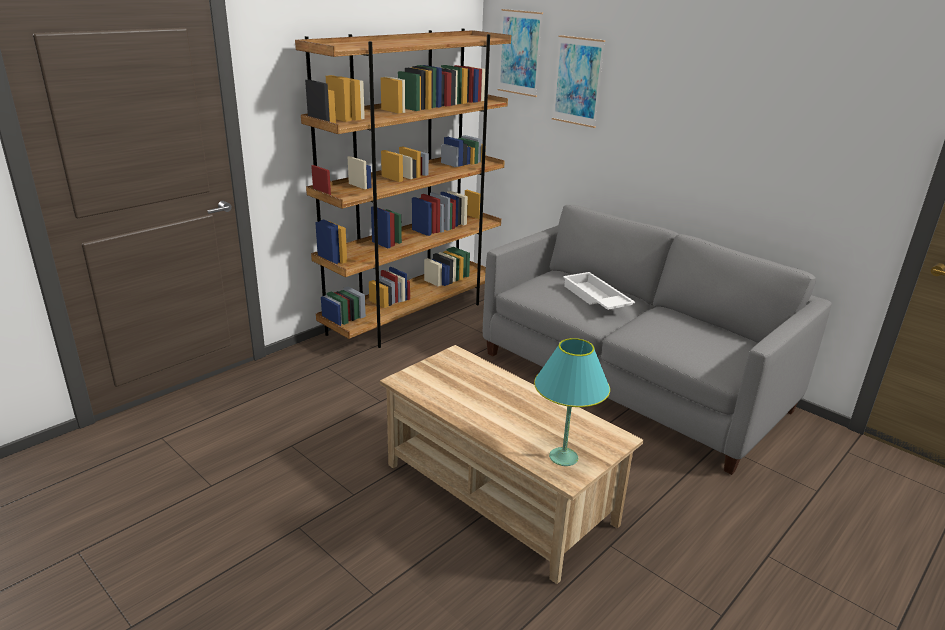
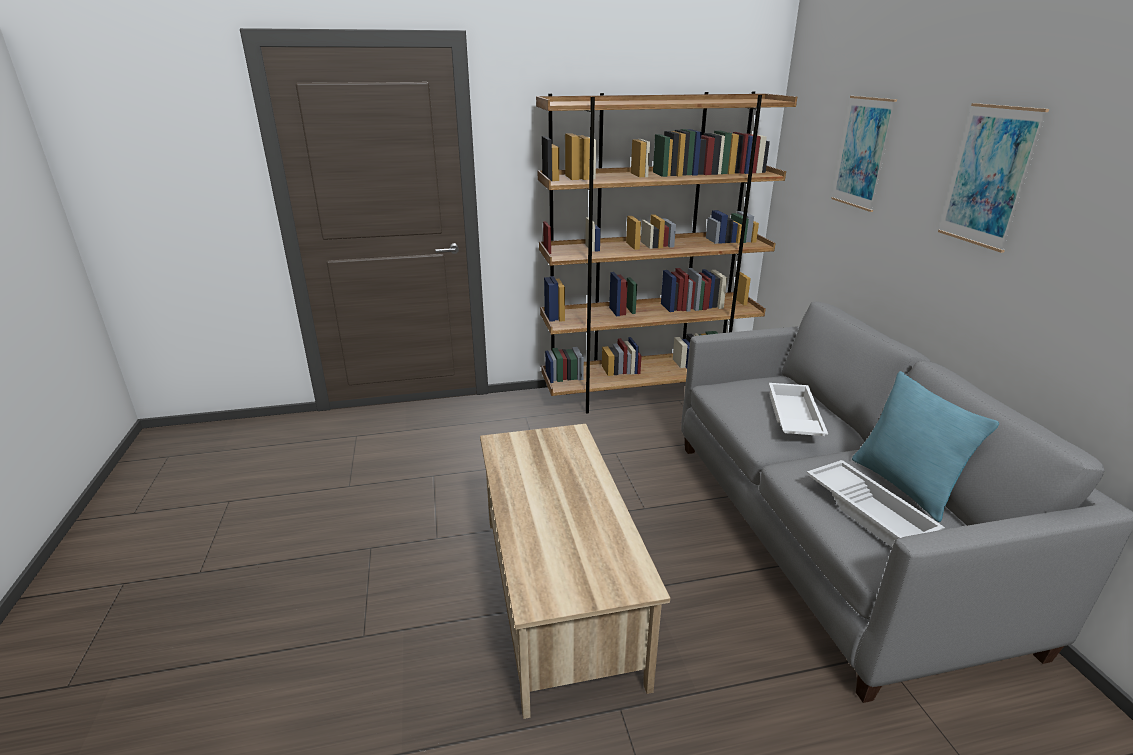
camera: 35 degrees right, 0 degrees up
(519, 53) = (813, 119): picture -> picture (989, 176)
(563, 457) = (556, 577): turquoise table lamp -> none
(696, 345) = (870, 511): none -> white tray
(697, 324) = (904, 486): none -> turquoise pillow

